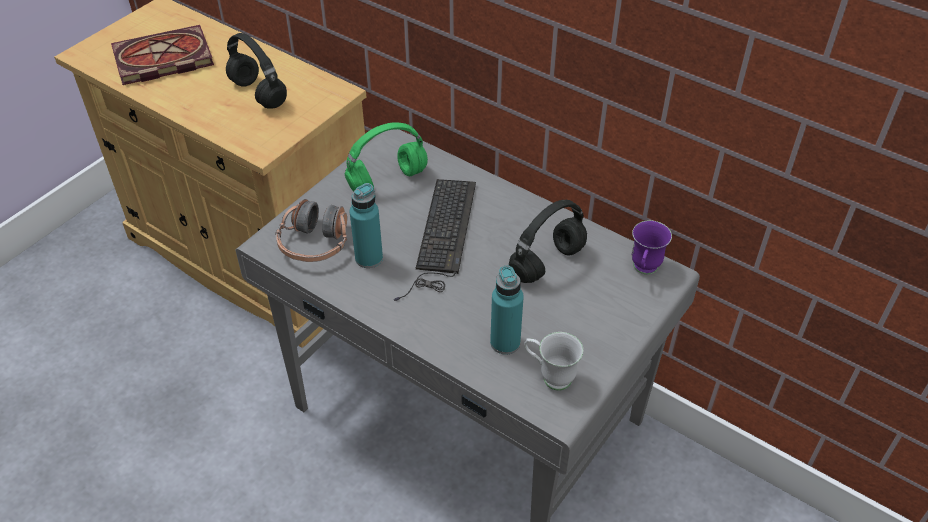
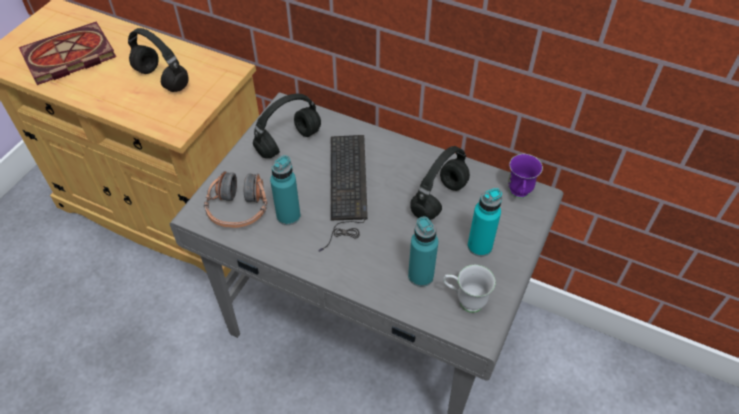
camera: 10 degrees left, 5 degrees up
(388, 179) = (289, 142): green headphones -> black headphones
(582, 320) = (479, 246): none -> turquoise bottle

